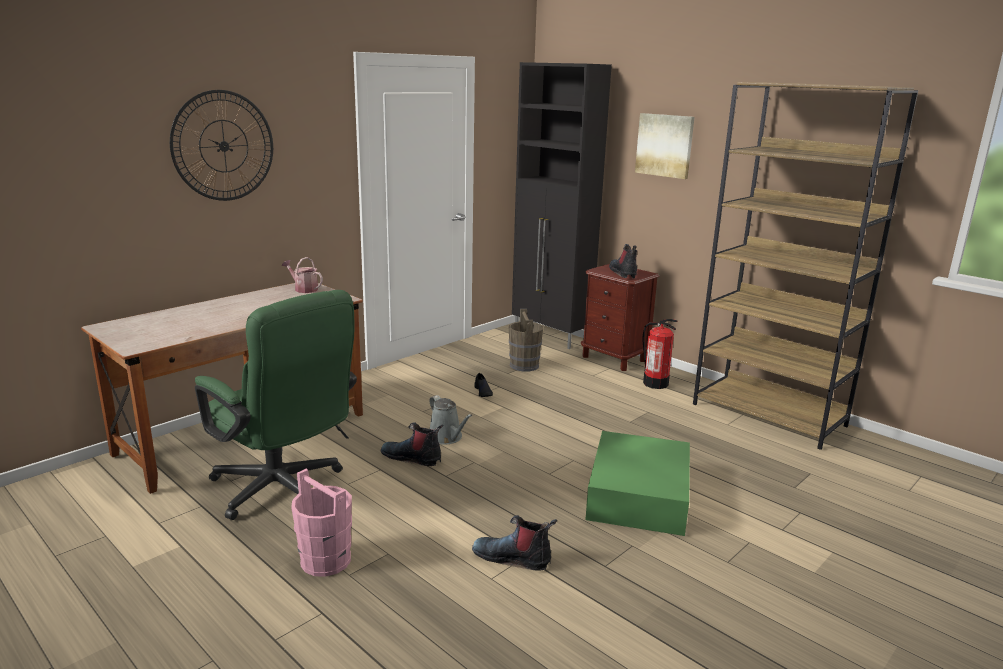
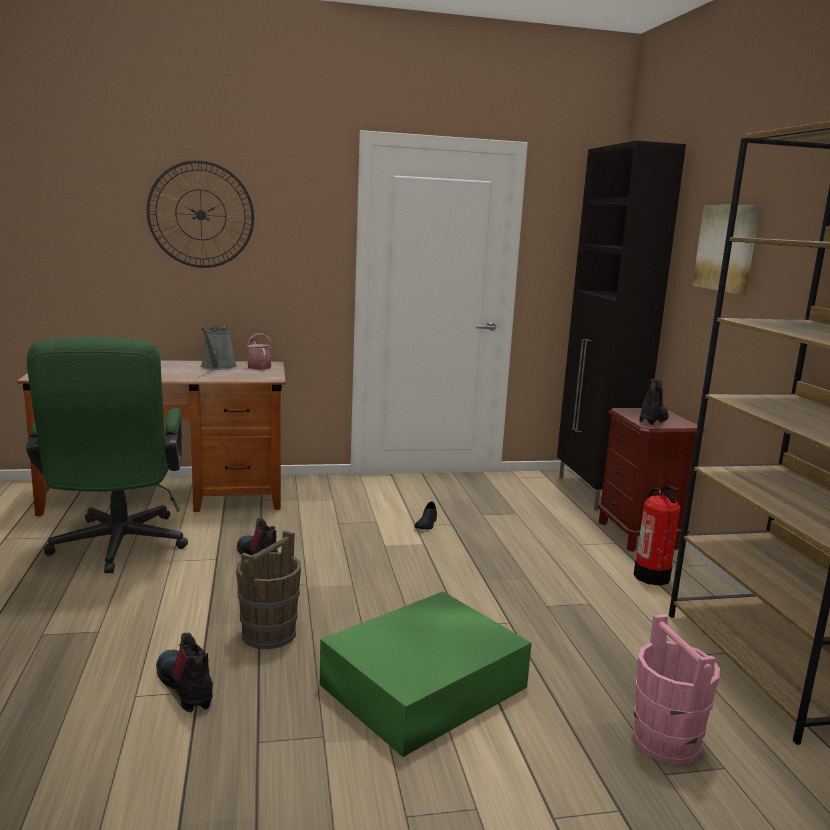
camera: 35 degrees right, 5 degrees down
(326, 561) = (47, 615): pink bucket -> pink bucket (666, 742)
(447, 437) = (320, 553): grey watering can -> grey watering can (217, 367)
(524, 365) = (513, 512): brown bucket -> brown bucket (269, 634)

